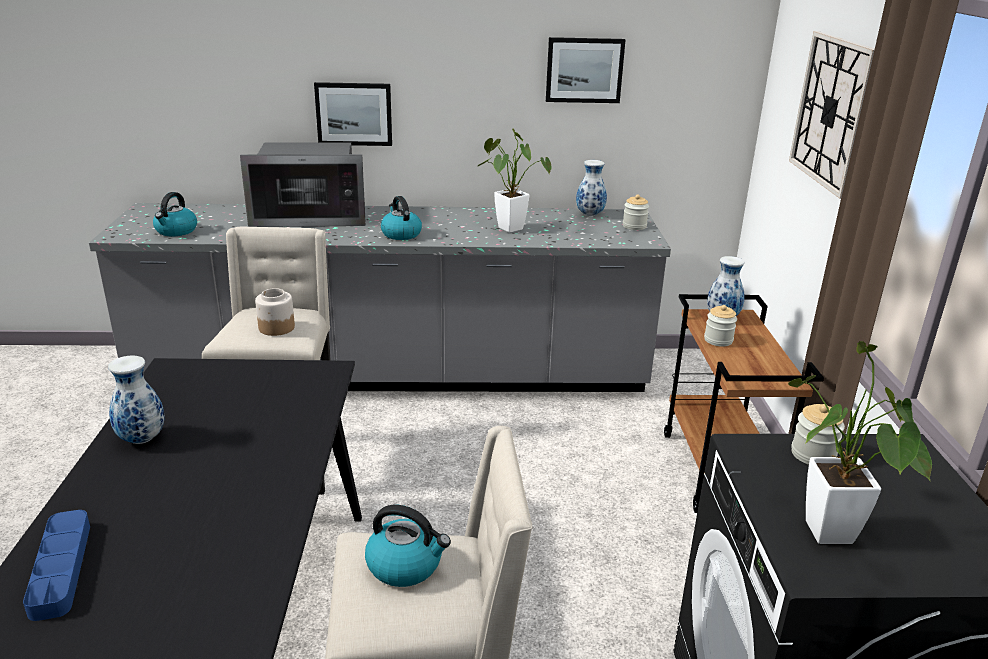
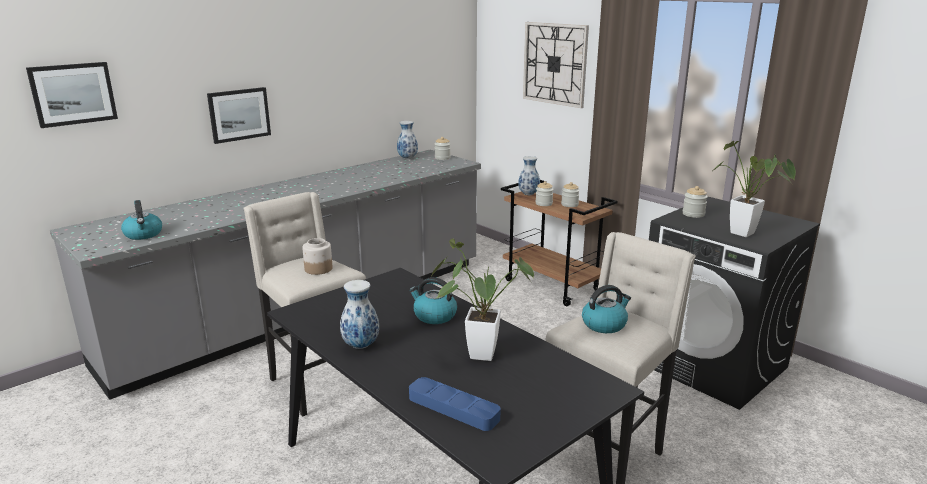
camera: 40 degrees left, 5 degrees down
(310, 216) = (231, 201): microwave -> none
(400, 234) = (319, 194): kettle -> kettle (434, 316)
(507, 227) = (375, 174): potted plant -> potted plant (475, 354)
(584, 70) = (385, 62): picture -> picture (73, 94)
(755, 356) = (569, 204): none -> jar

